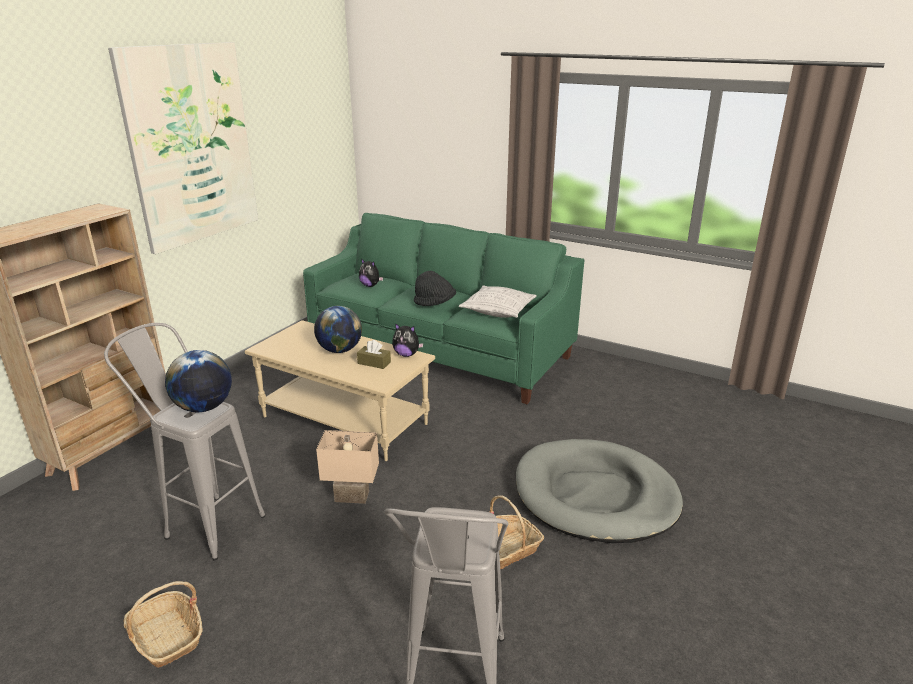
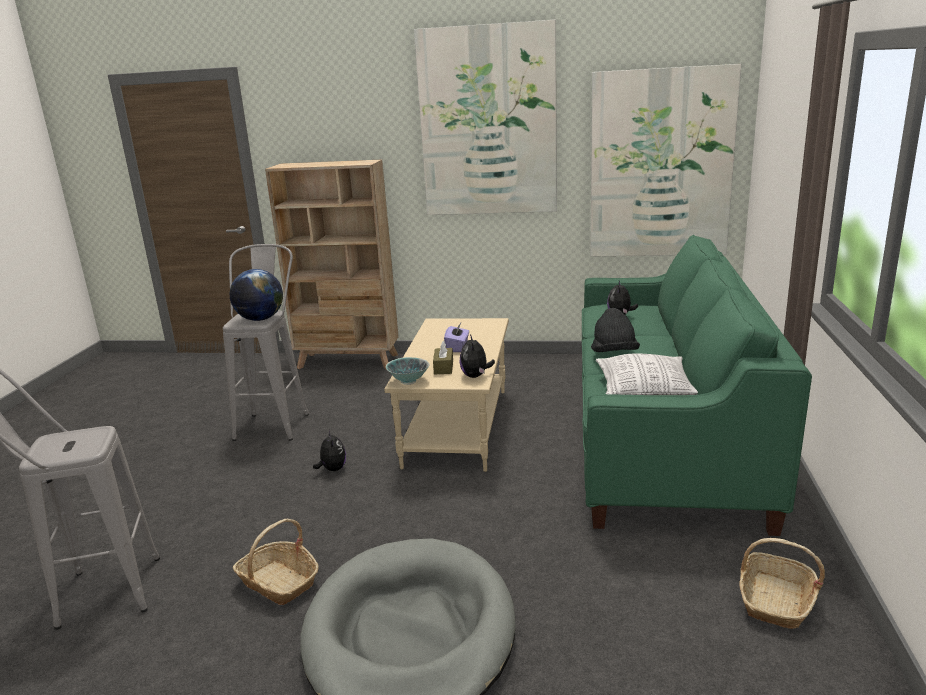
camera: 70 degrees right, 5 degrees down
(167, 637) = (152, 453): basket -> basket (776, 601)
(311, 164) = (660, 165): none -> picture
(339, 350) = (457, 348): globe -> purple tissue box
(351, 497) = (332, 469): beige table lamp -> plush toy
(386, 381) = (408, 382): none -> bowl

